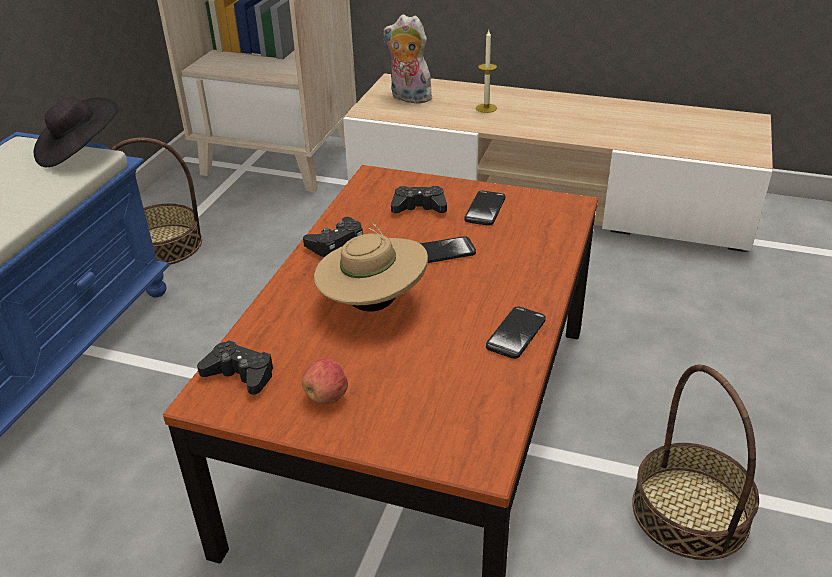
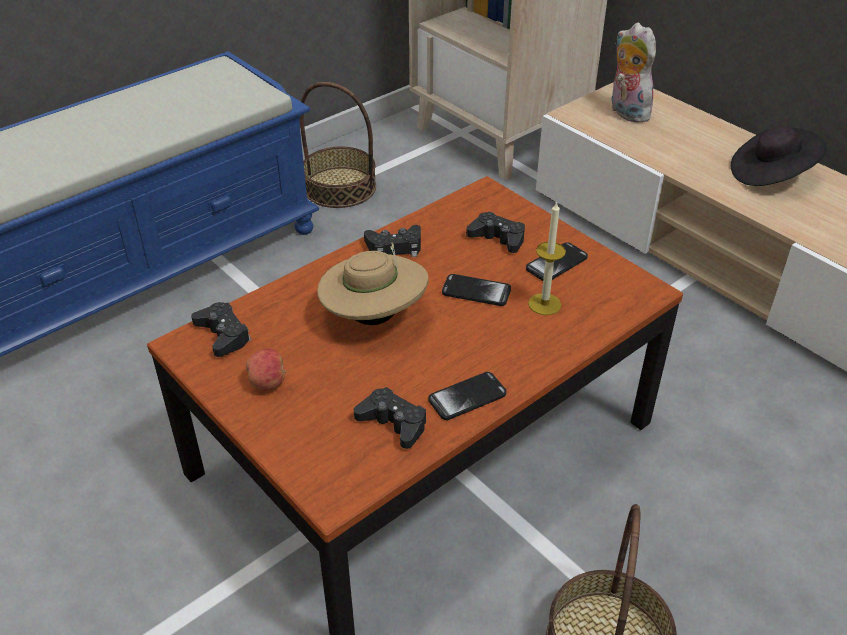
camera: 30 degrees right, 5 degrees up
(79, 152) = (257, 86): black hat -> black hat (771, 174)
(475, 380) = (393, 423): none -> black game controller
(486, 108) = (697, 148): candle -> candle (544, 304)

